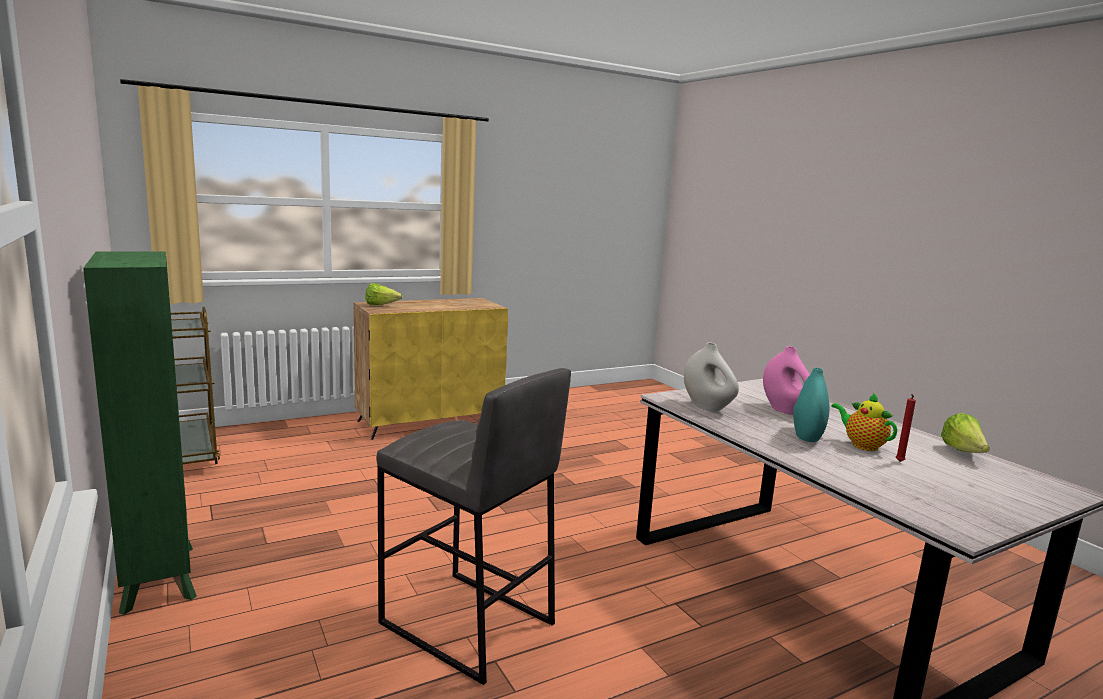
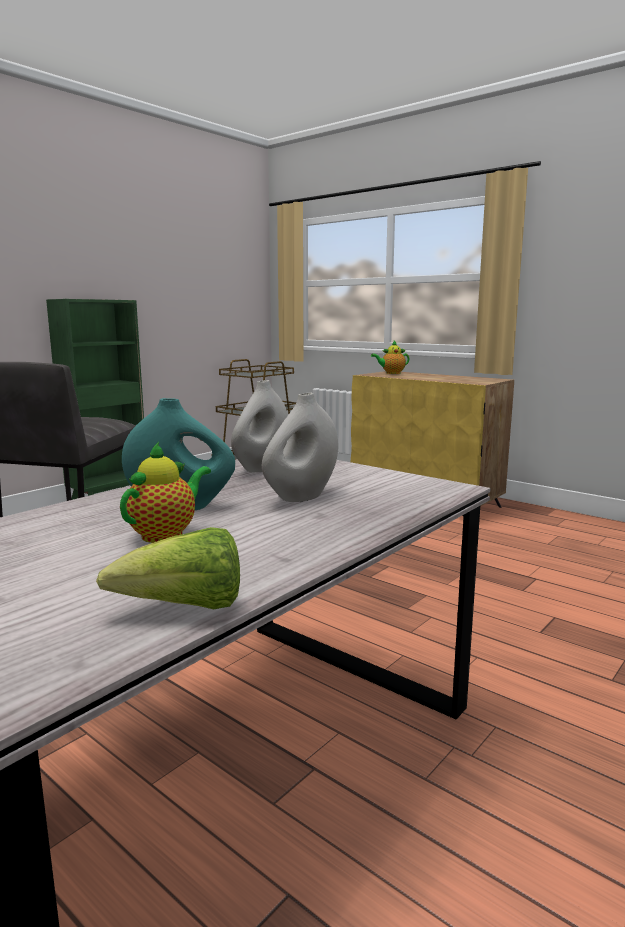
camera: 70 degrees right, 0 degrees up
(381, 305) = (391, 373): lettuce -> teapot
(785, 410) = (302, 497): pink vase -> white vase
(899, 462) = (96, 553): red candle -> none

